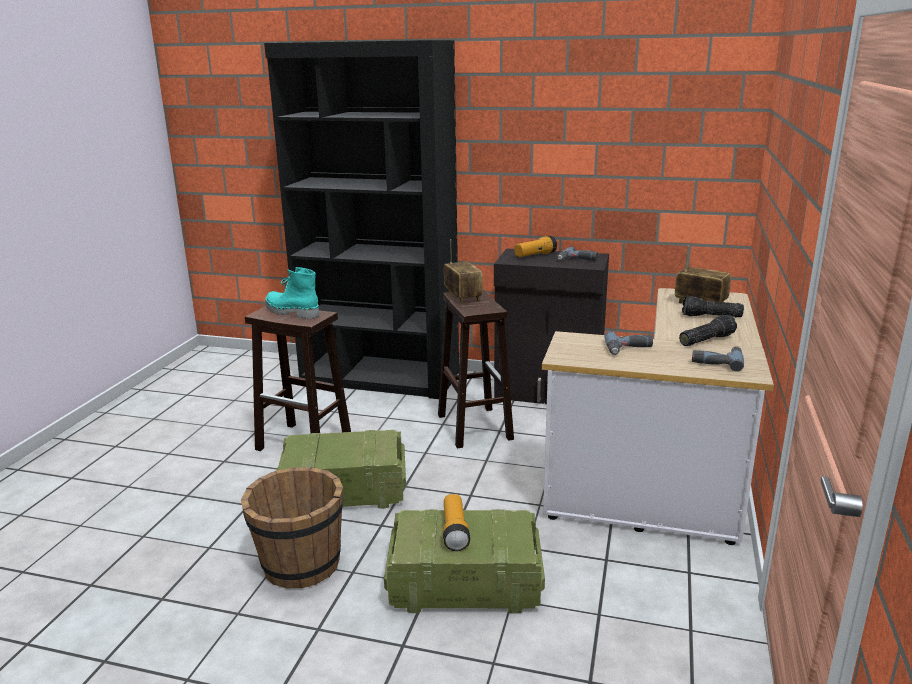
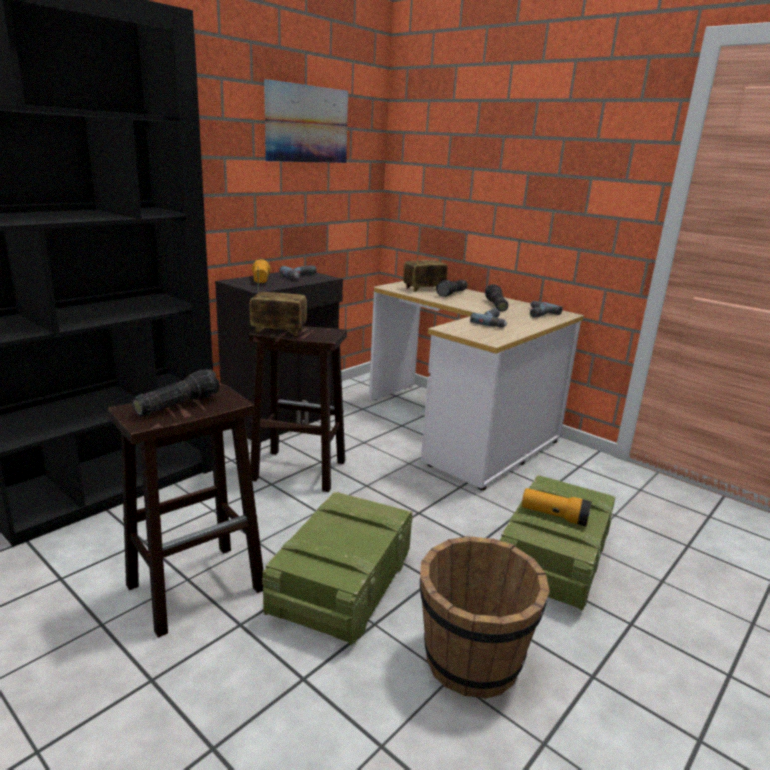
camera: 65 degrees left, 0 degrees up
(291, 312) = (177, 404): turquoise boot -> flashlight
(632, 108) = (307, 124): none -> picture

